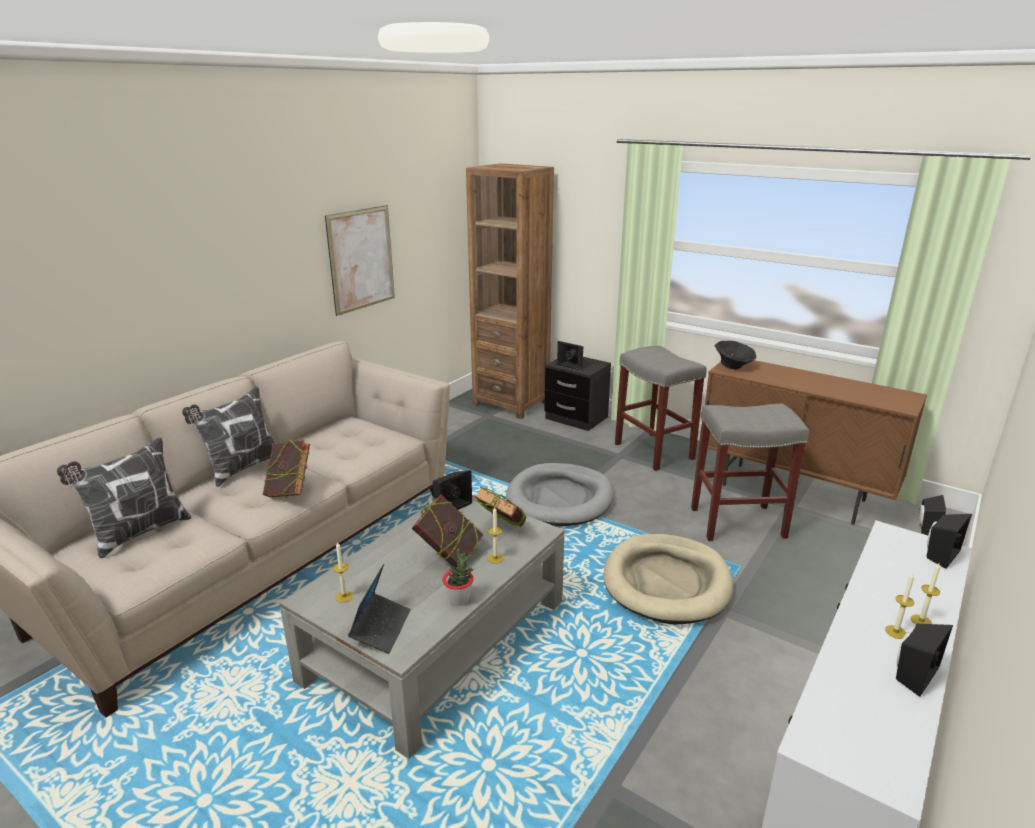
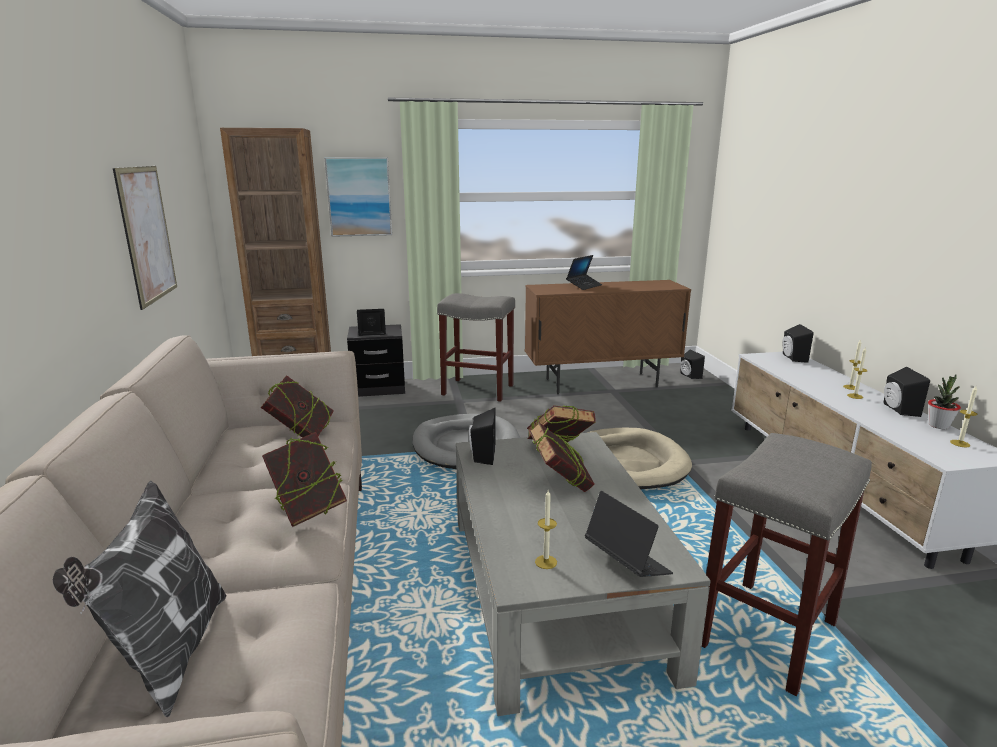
camera: 45 degrees left, 5 degrees down
(241, 468) = (184, 521): pillow -> none
(369, 439) = (301, 436): none -> book
(459, 600) = (633, 509): potted plant -> potted plant (938, 425)
(495, 558) = (595, 470): candle -> candle (960, 443)
(589, 233) = (359, 197): none -> picture
(733, 367) = (545, 289): black bowl -> none
(736, 523) = (602, 411): grey stool -> grey stool (767, 635)
(788, 373) = (584, 286): none -> laptop

